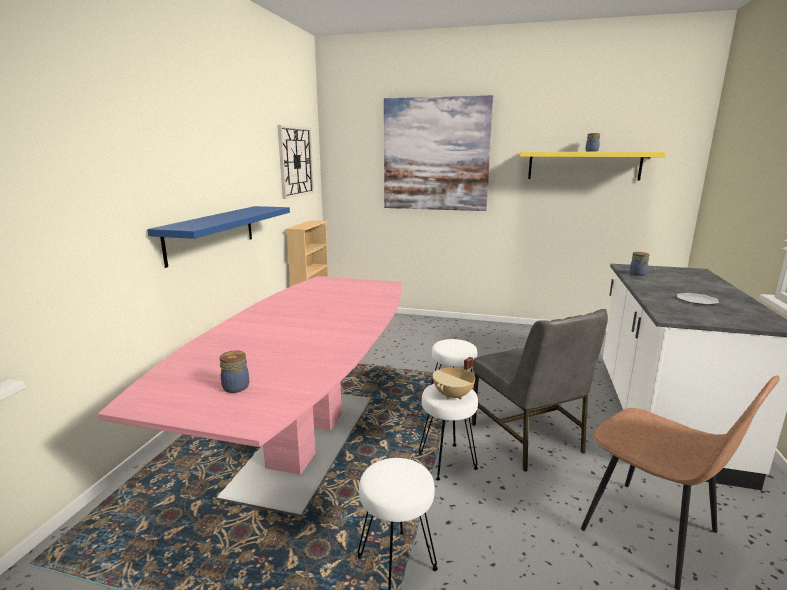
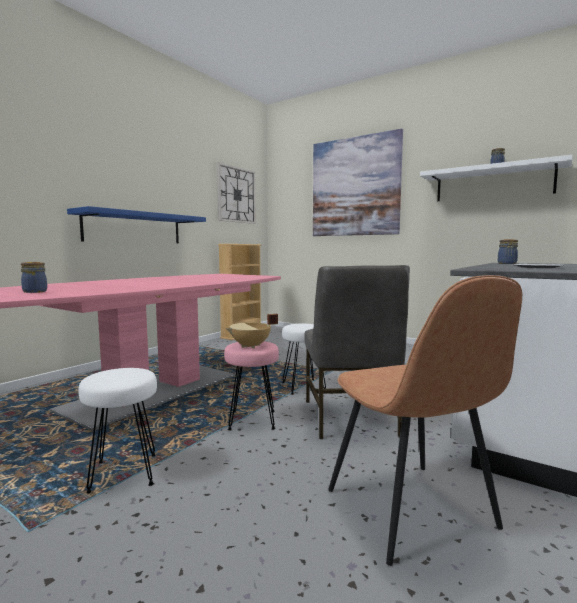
camera: 20 degrees right, 10 degrees down
(447, 462) = (252, 421): white stool -> pink stool
(584, 165) = (493, 183): yellow shelf -> white shelf

